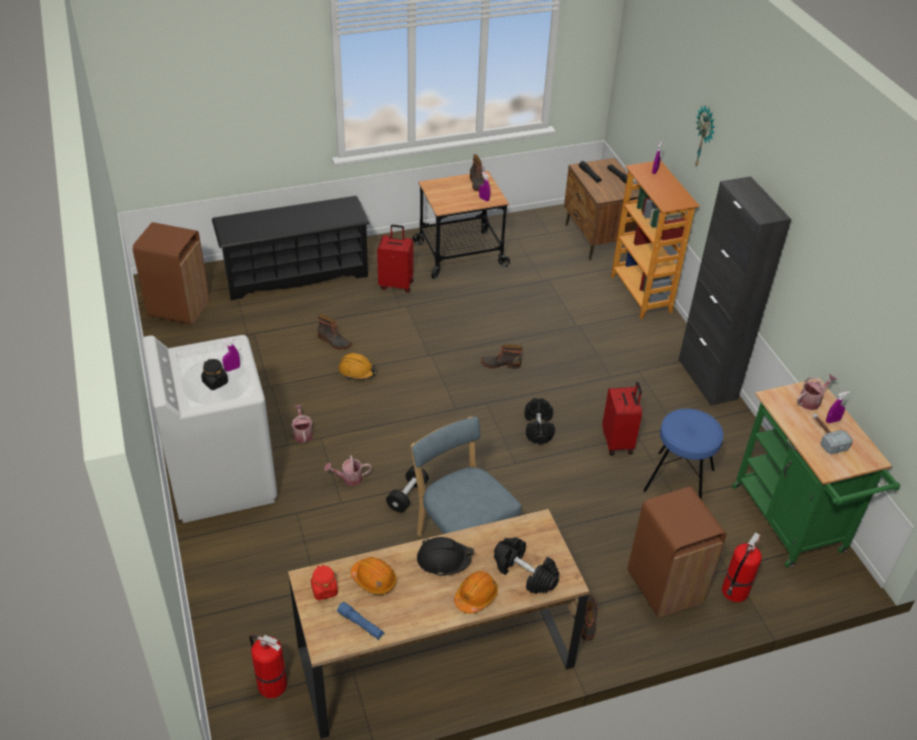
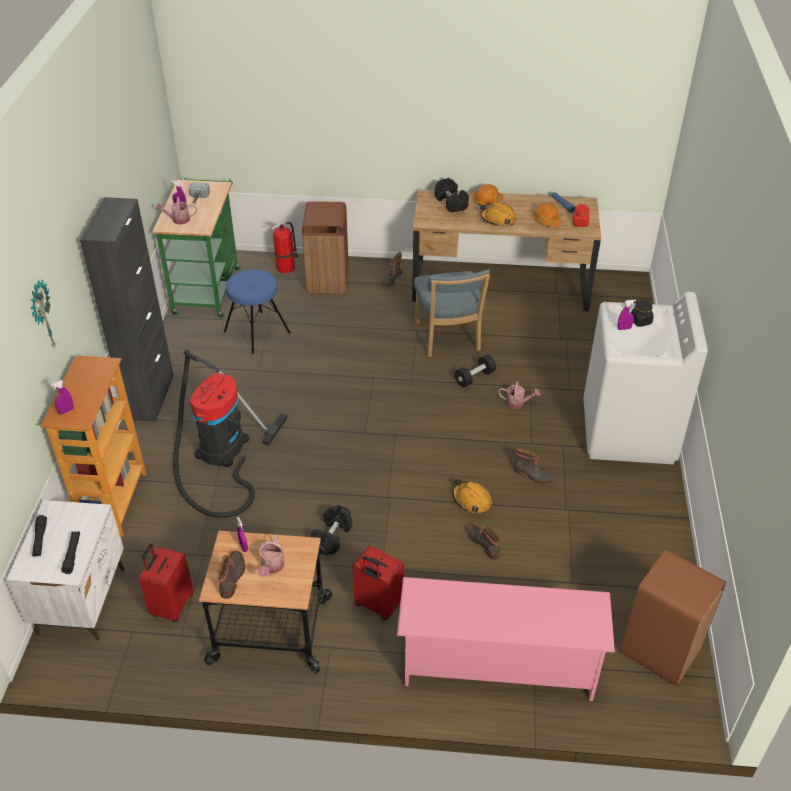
camera: 155 degrees left, 0 degrees up
(270, 684) = (610, 299): fire extinguisher -> none
(296, 274) = (498, 664): black shoe rack -> pink shoe rack
(302, 433) = (547, 452): watering can -> watering can (271, 567)
(443, 560) = (498, 219): black hard hat -> orange hard hat
(500, 363) = (324, 466): boot -> boot (533, 475)
(538, 428) = (334, 398): black dumbbell -> black dumbbell (332, 536)
(597, 239) = (83, 600): brown nightstand -> white nightstand
(597, 350) = (221, 453): none -> vacuum cleaner
(618, 442) = (277, 370): red suitcase -> red suitcase (171, 605)

